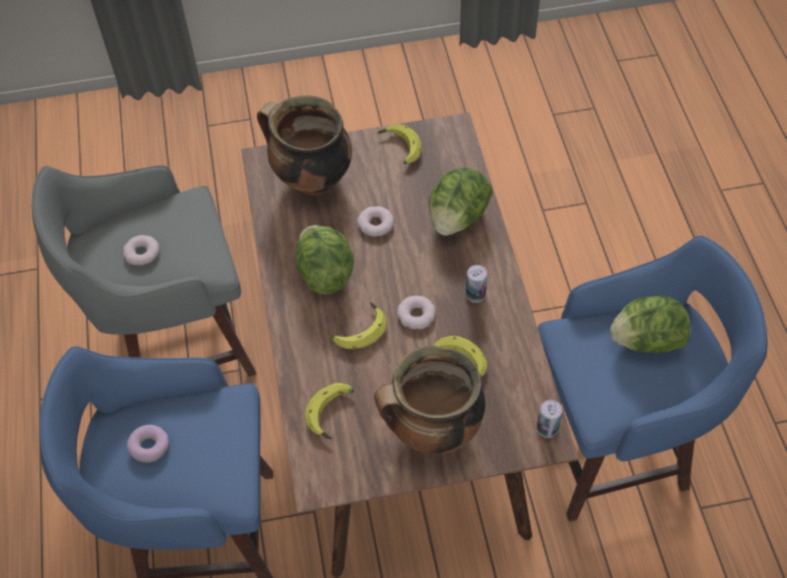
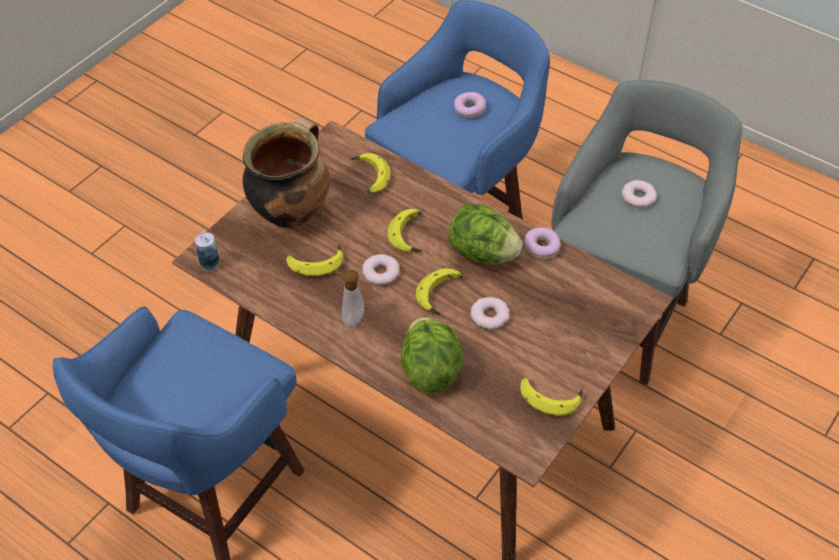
camera: 135 degrees right, 5 degrees down
(277, 245) = (541, 247): none -> donut
(310, 180) = (585, 313): cooking pot -> none
(391, 263) = (441, 295): none -> banana
(475, 295) = (351, 318): can -> soap dispenser
(646, 340) = (188, 405): lettuce -> none

